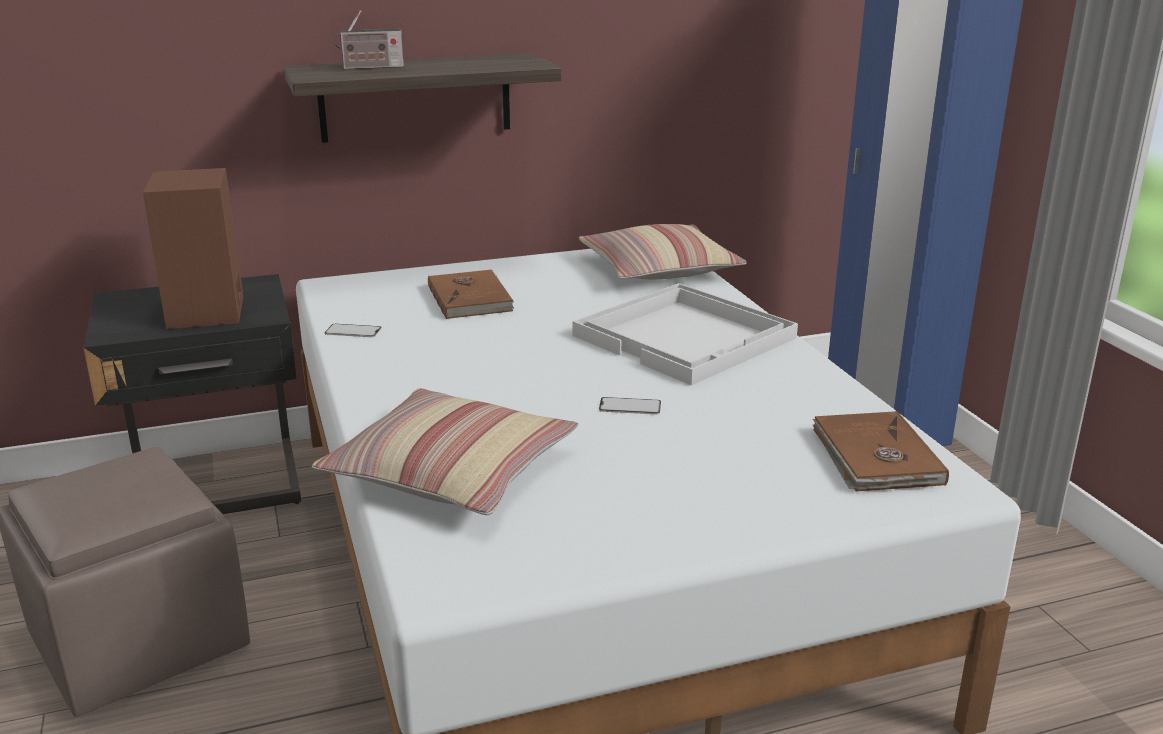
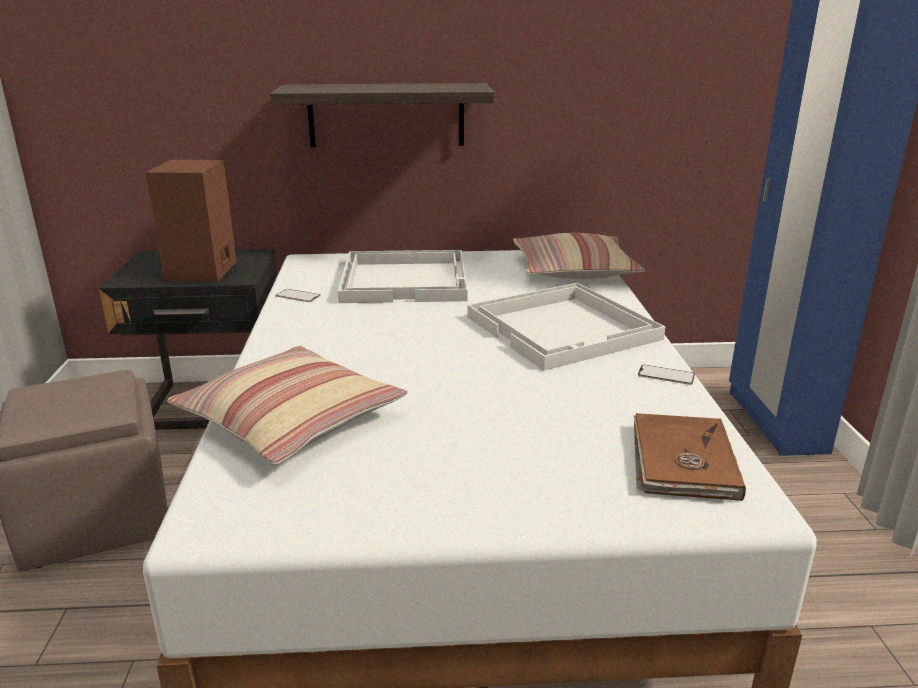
camera: 15 degrees right, 0 degrees up
(370, 67) = (343, 86): radio -> none
(471, 298) = (405, 279): brown book -> white tray
(630, 406) = (478, 383): phone -> phone (666, 375)

